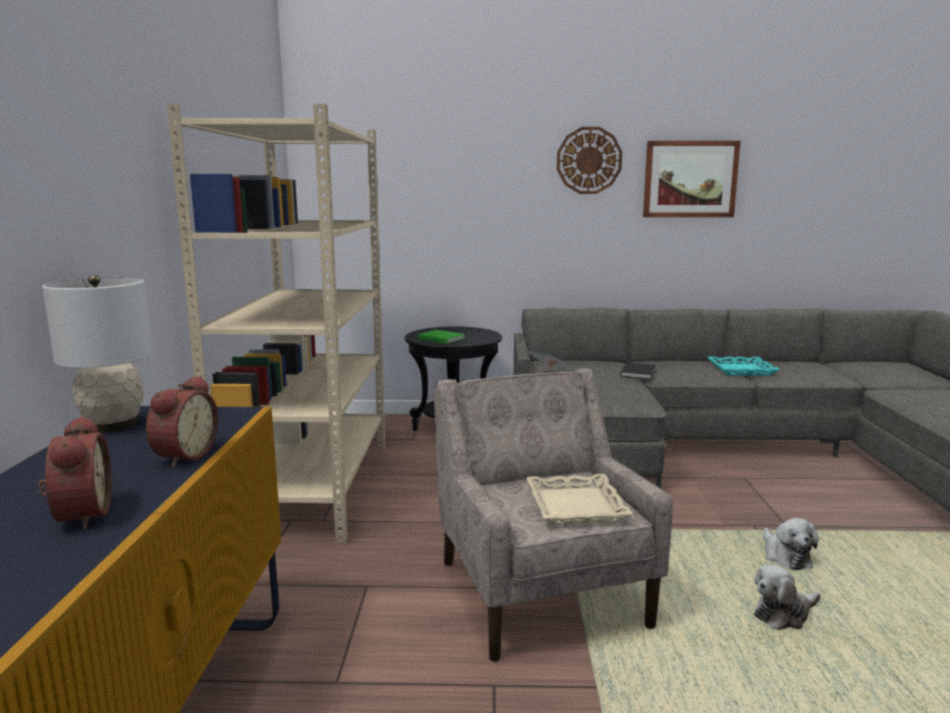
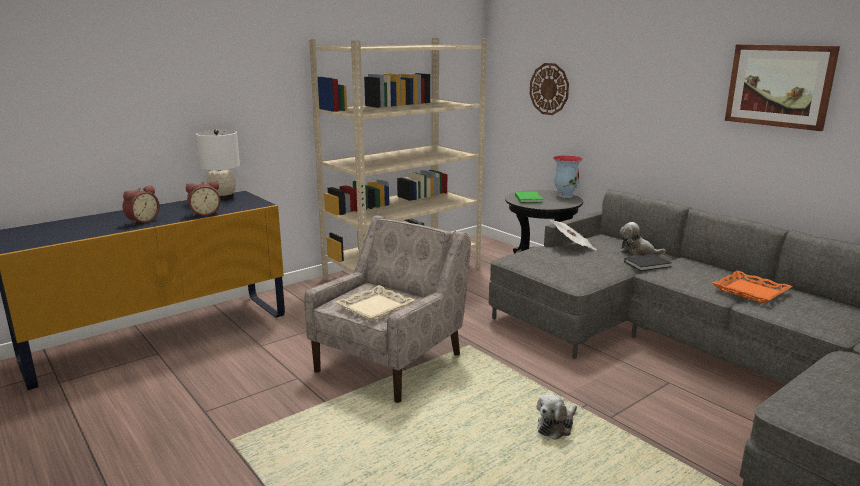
camera: 50 degrees right, 5 degrees up
(461, 328) = (565, 195): none -> vase
(589, 160) = (682, 61): wall clock -> wall clock (549, 89)
(741, 370) = (751, 291): turquoise tray -> orange tray
(783, 614) = (473, 441): plush toy -> plush toy (637, 252)

